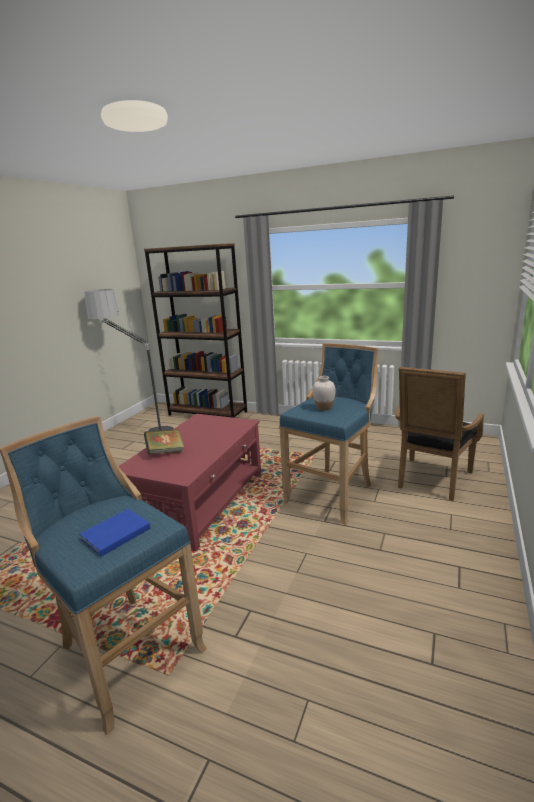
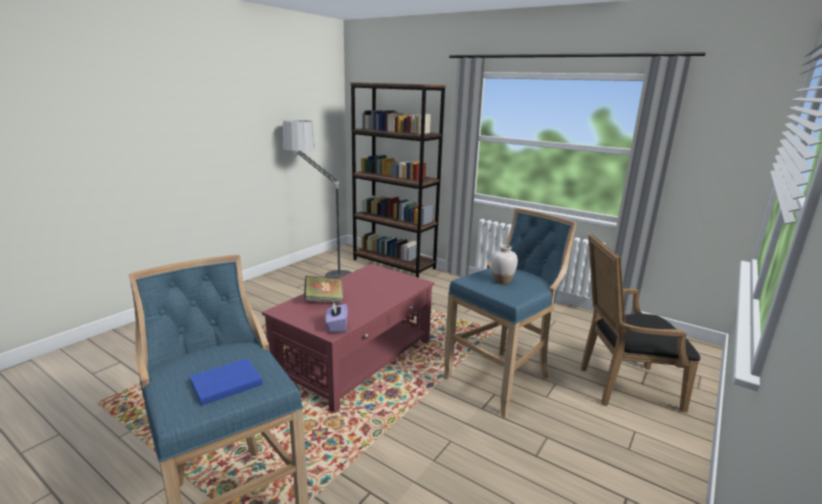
camera: 10 degrees right, 0 degrees up
(186, 472) = (337, 326): none -> purple tissue box
(431, 481) = (622, 386): black armchair -> black armchair turned 45 degrees clockwise

